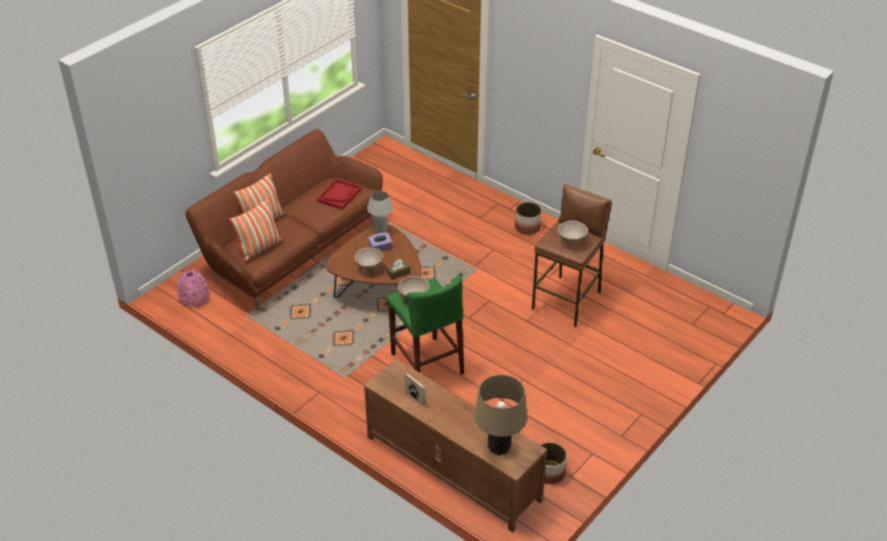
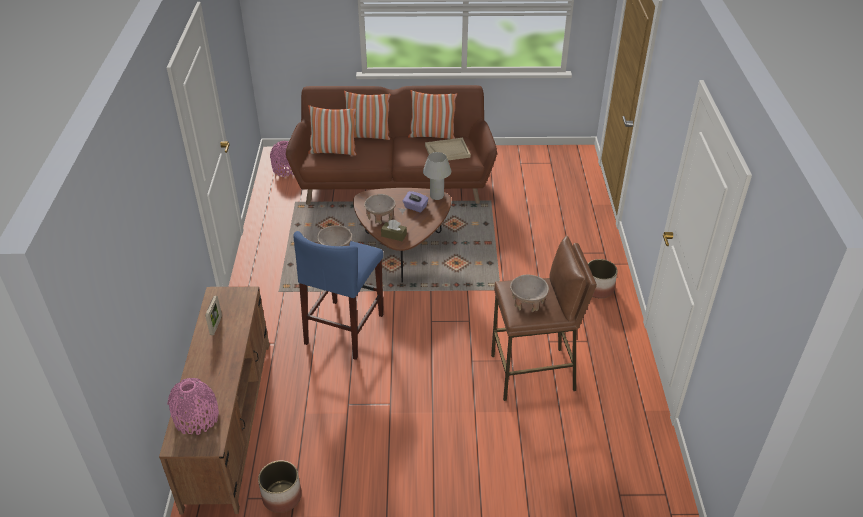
camera: 50 degrees right, 0 degrees up
(308, 191) = (432, 135): none -> pillow
(339, 195) = (447, 151): red tray -> beige tray
(427, 363) = (344, 329): green stool -> blue stool
(499, 447) = (196, 418): beige table lamp -> pink vase

